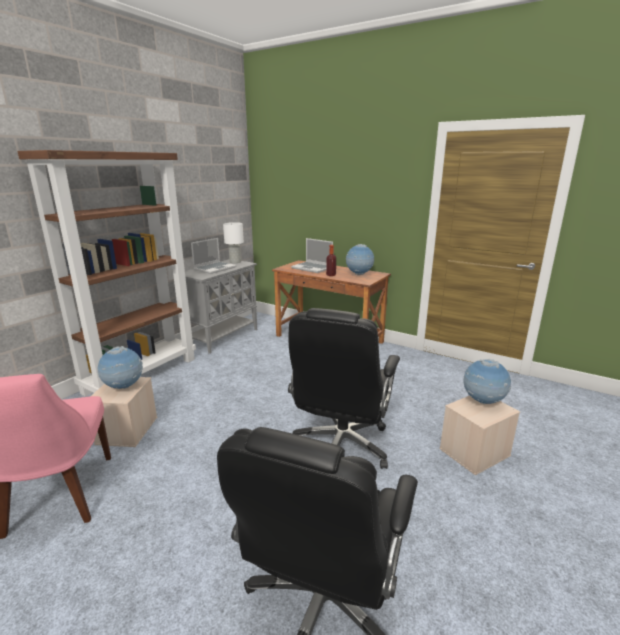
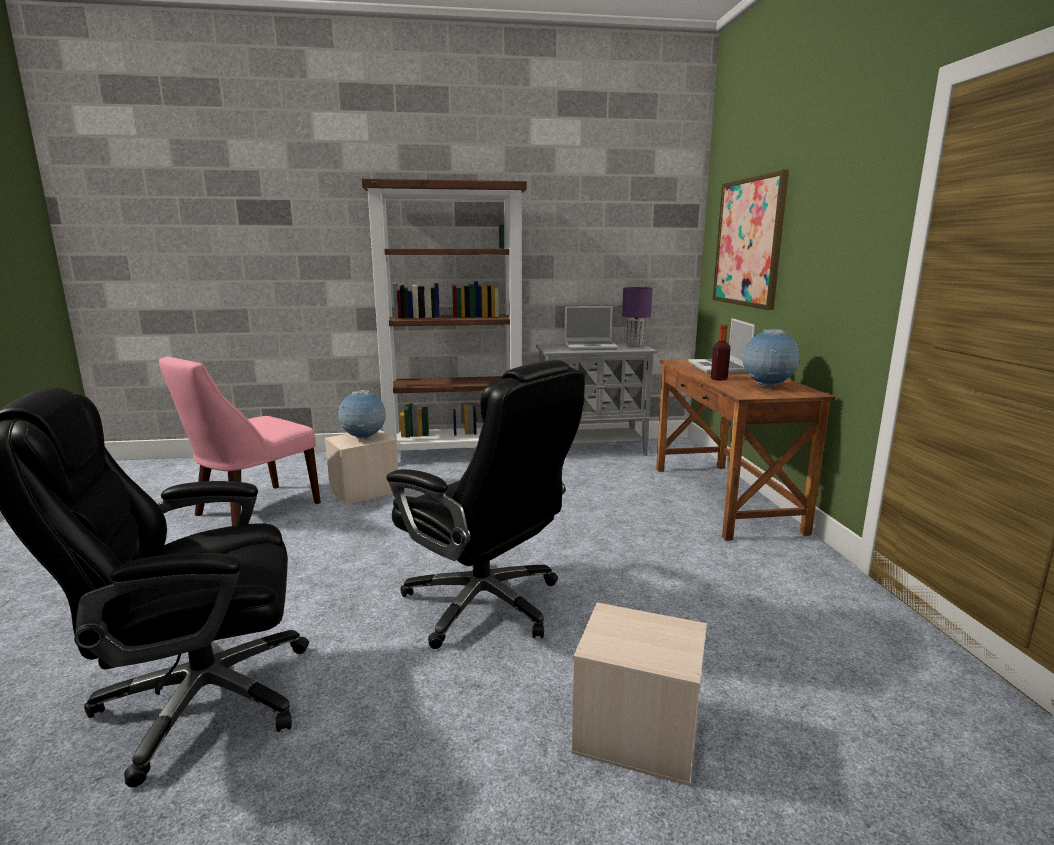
camera: 50 degrees right, 5 degrees down
(235, 262) = (635, 345): white table lamp -> purple table lamp
(302, 192) = (748, 242): none -> picture
(341, 446) = (486, 604): black office chair -> black office chair turned 120 degrees counterclockwise
(483, 402) = (664, 634): globe -> none

